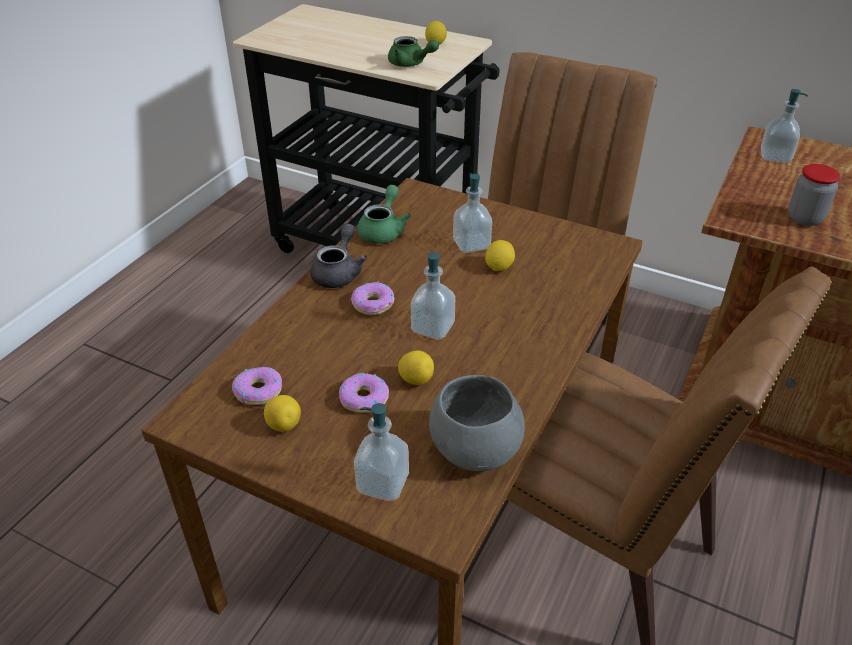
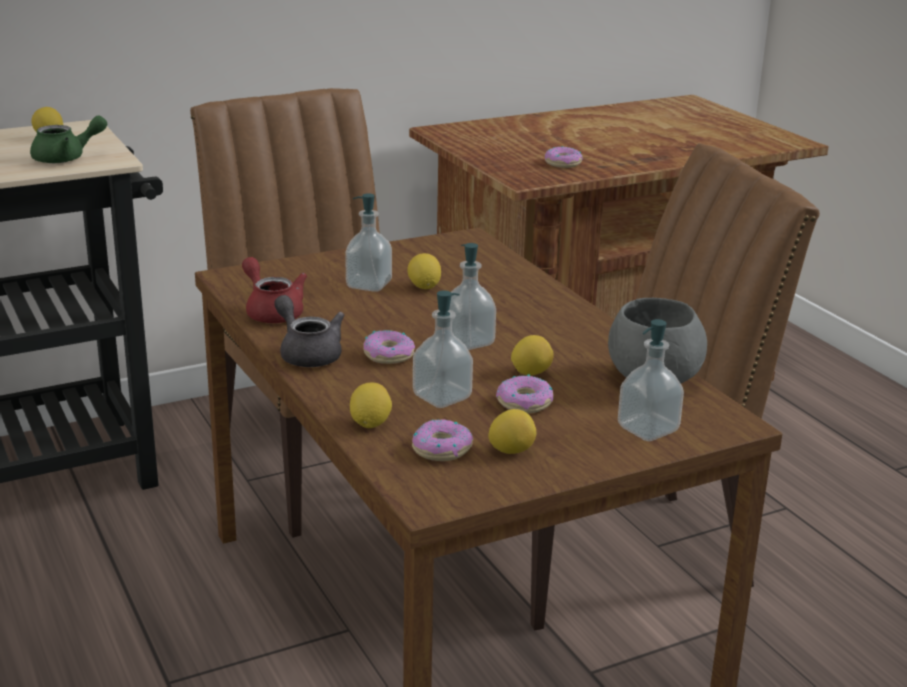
camera: 55 degrees left, 15 degrees down
(266, 344) = (370, 424): none -> lemon
(383, 230) = (272, 311): green teapot -> red teapot
(775, 156) = (469, 138): soap dispenser -> soap dispenser (442, 397)
(804, 218) = (563, 163): jar -> donut

